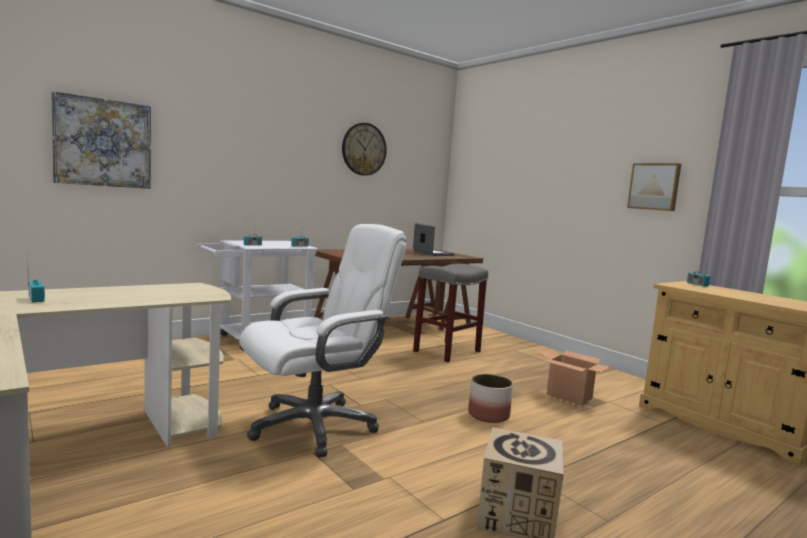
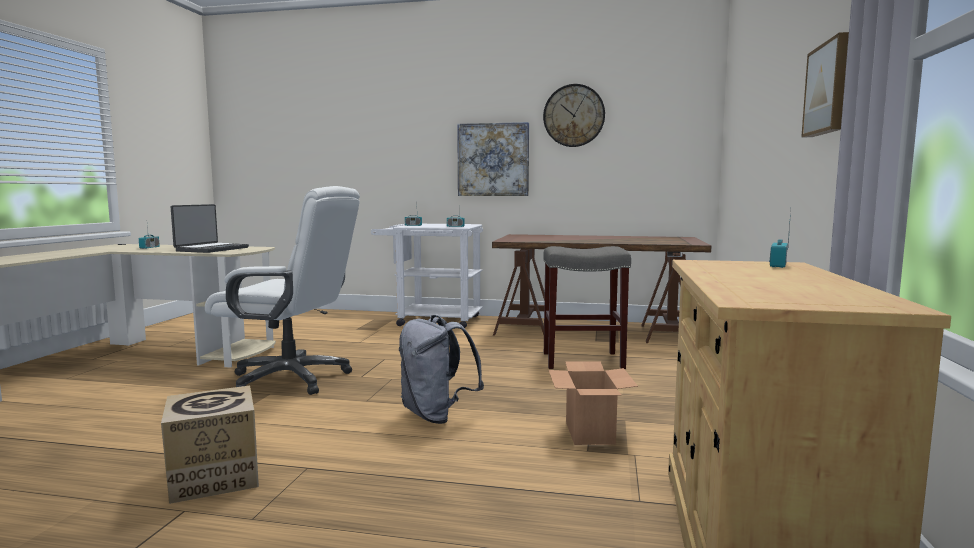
camera: 50 degrees right, 0 degrees up
(103, 142) = (323, 145): picture -> picture (493, 159)
(432, 253) = (653, 240): laptop -> laptop (211, 249)
(489, 415) = (436, 415): planter -> grey backpack

